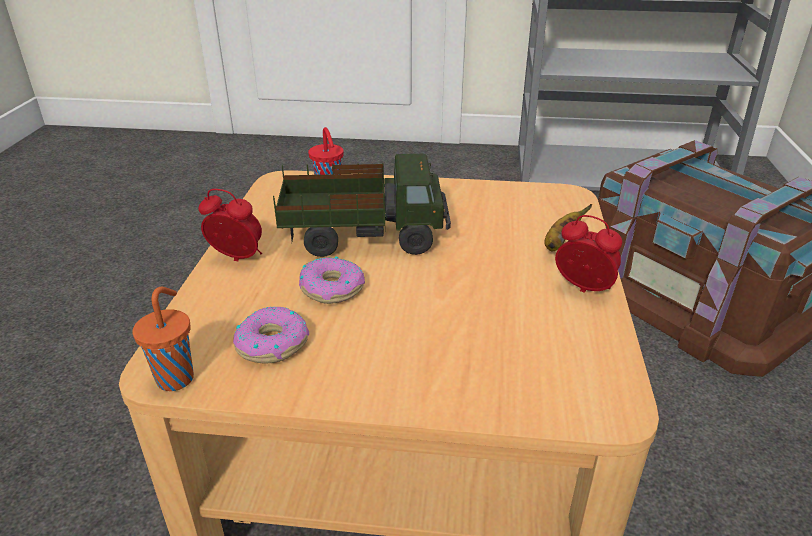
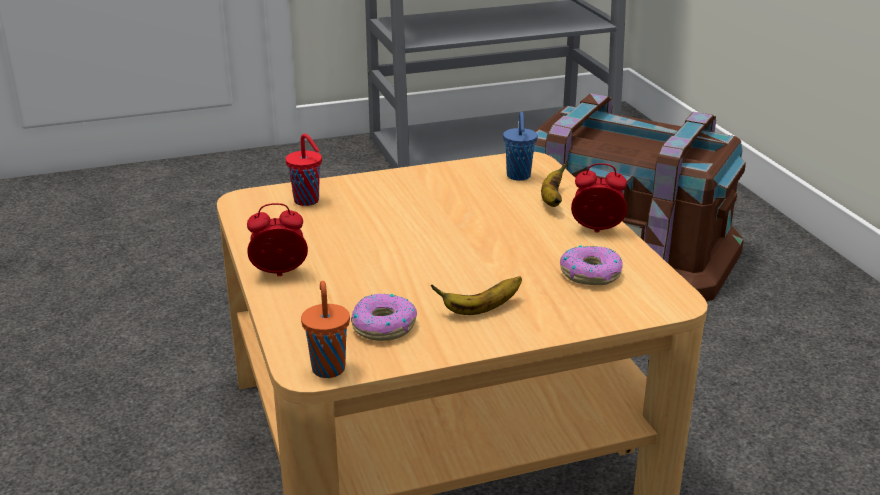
camera: 25 degrees left, 5 degrees down
(332, 288) = (392, 276): donut -> donut (590, 273)
(363, 237) = (380, 232): toy truck -> none
(383, 353) = (480, 309): none -> banana
(544, 210) = (518, 177): none -> blue cup

